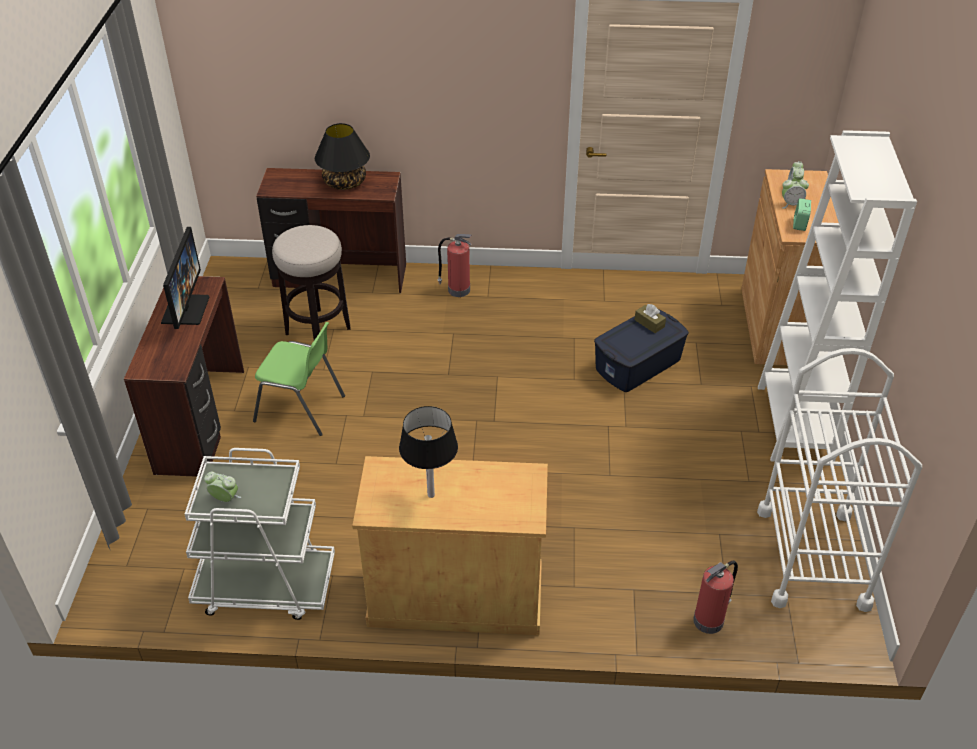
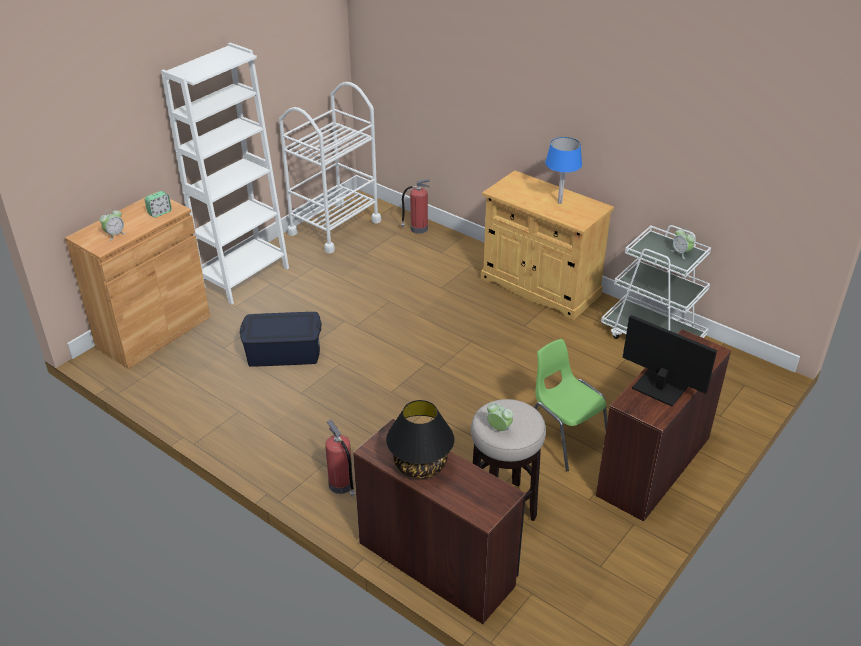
camera: 145 degrees left, 5 degrees down
(185, 309) = (659, 387): monitor -> monitor turned 90 degrees clockwise
(431, 495) = (560, 202): black table lamp -> blue table lamp
(649, 323) = (263, 331): brown tissue box -> none
(791, 204) = (138, 226): alarm clock -> alarm clock (499, 429)

